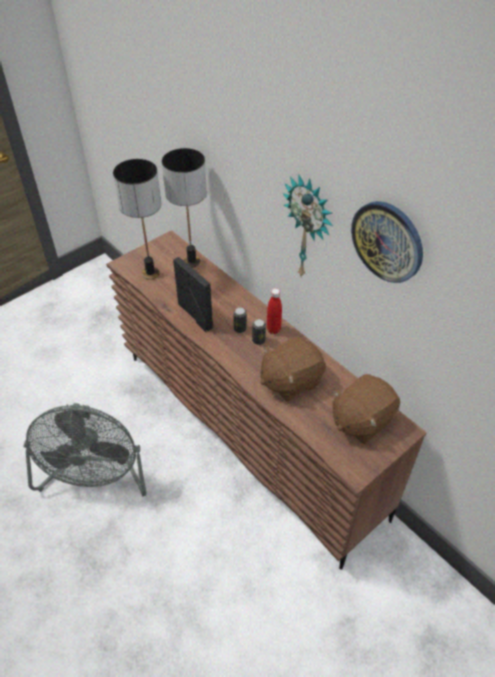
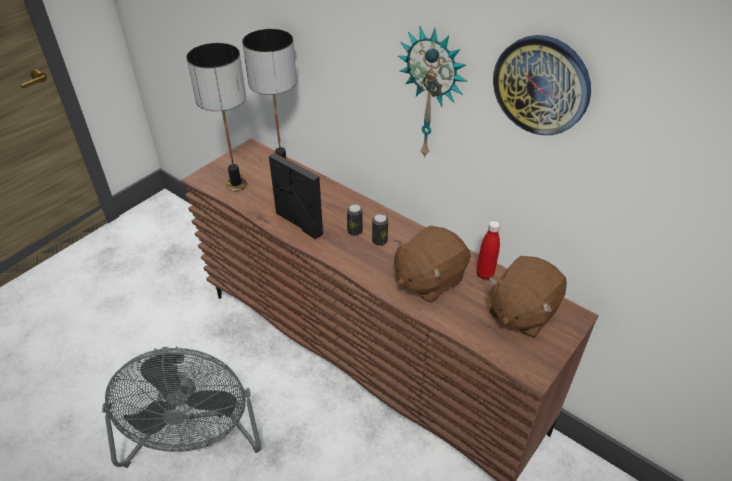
camera: 10 degrees left, 5 degrees down
(273, 329) = (394, 227): red bottle -> red bottle (485, 274)

